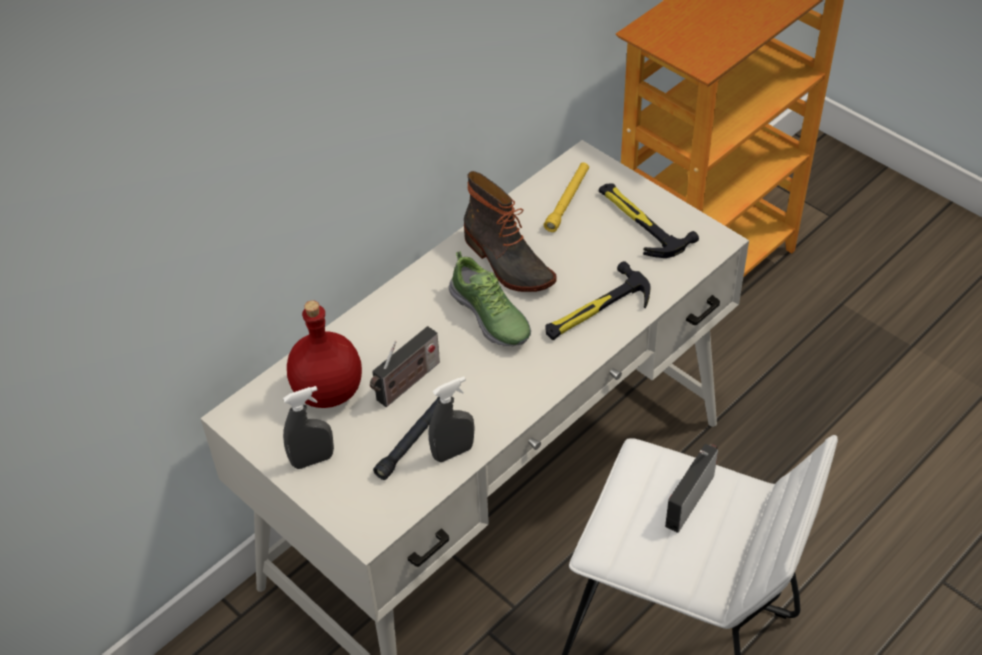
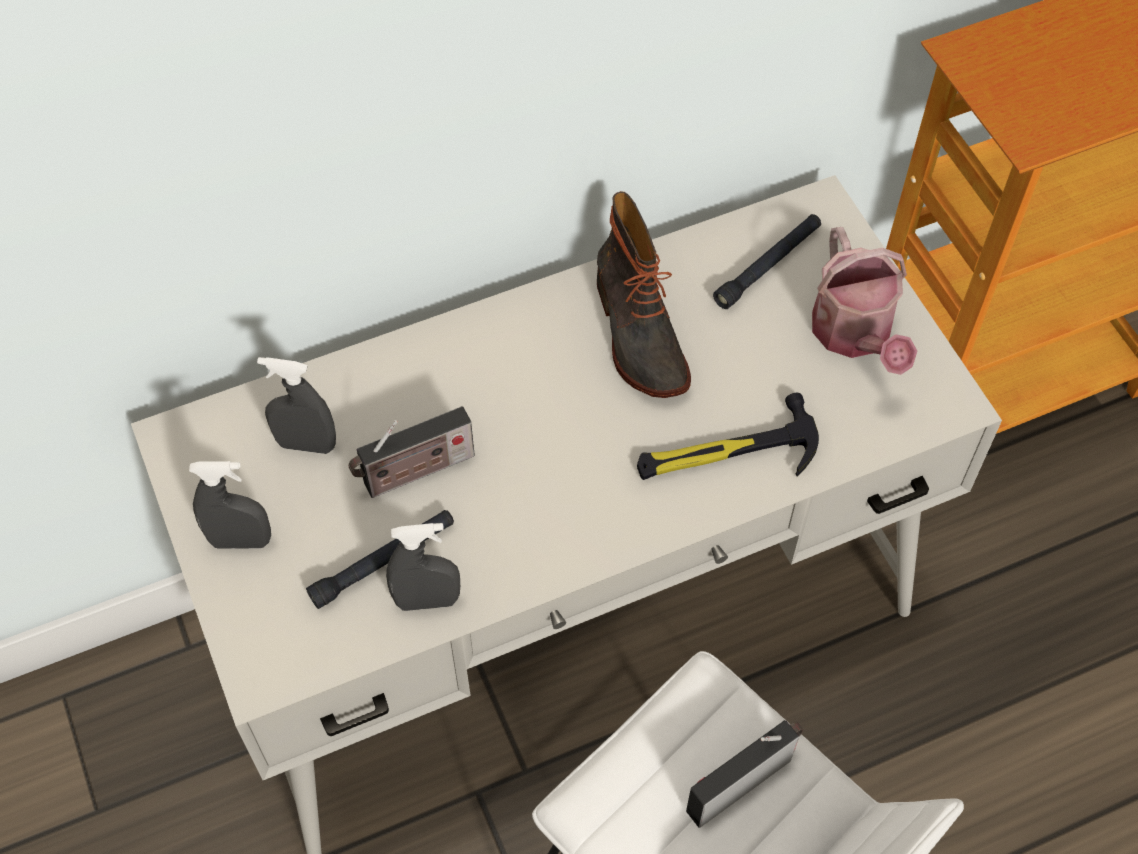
camera: 20 degrees right, 10 degrees up
(327, 391) = (306, 444): red bottle -> grey spray bottle
(490, 316) = (575, 410): shoe -> none
(567, 201) = (768, 266): yellow flashlight -> black flashlight
(640, 222) = (855, 335): hammer -> watering can

